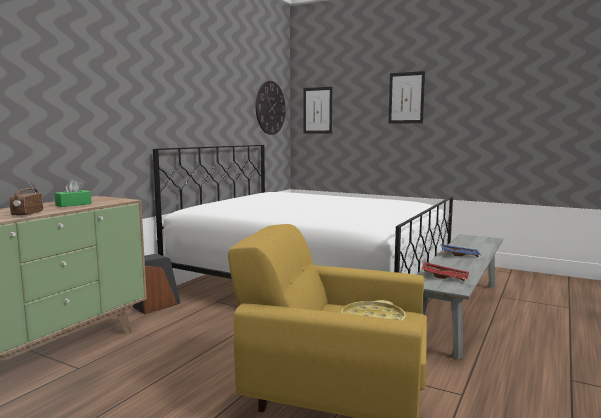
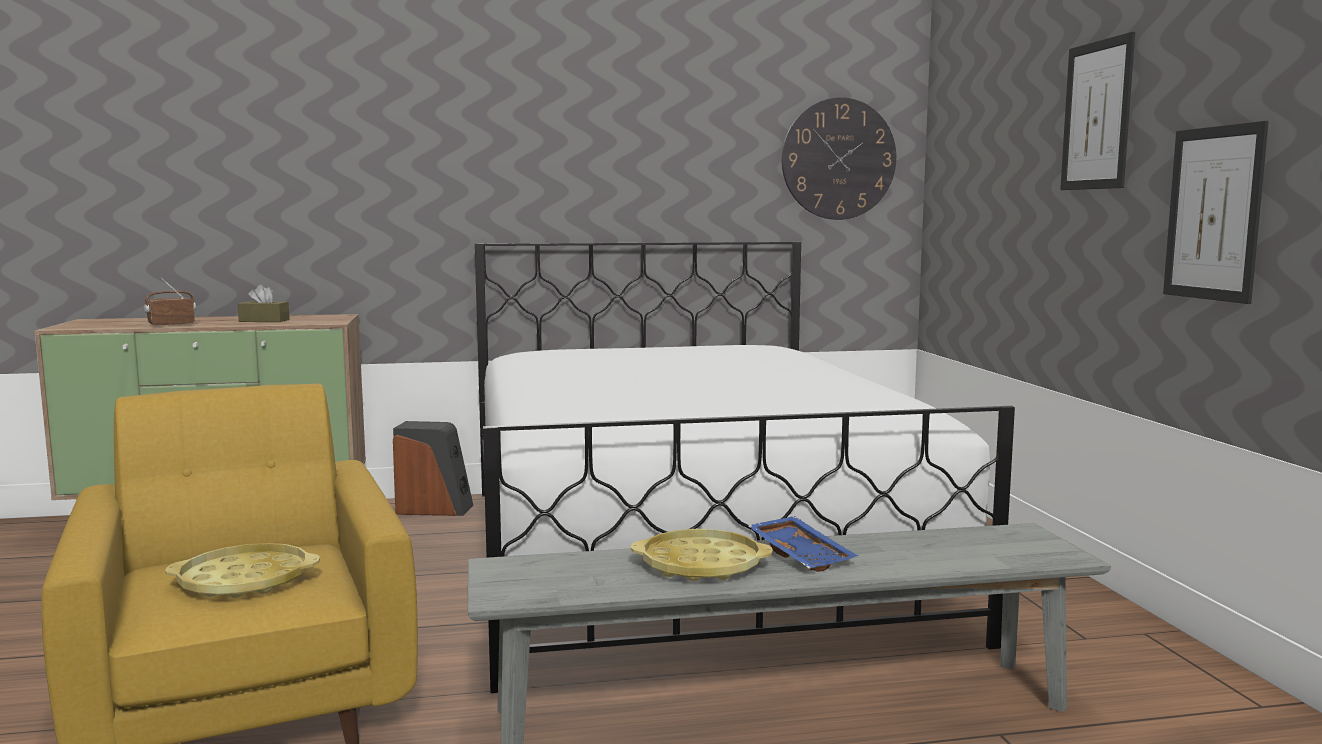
camera: 50 degrees right, 0 degrees up
(73, 204) = (264, 320): green tissue box -> brown tissue box
(317, 110) = (958, 159): picture -> picture (1213, 213)
(444, 276) = (581, 573): red tray -> none
(455, 264) = (701, 565): none -> yellow tray

